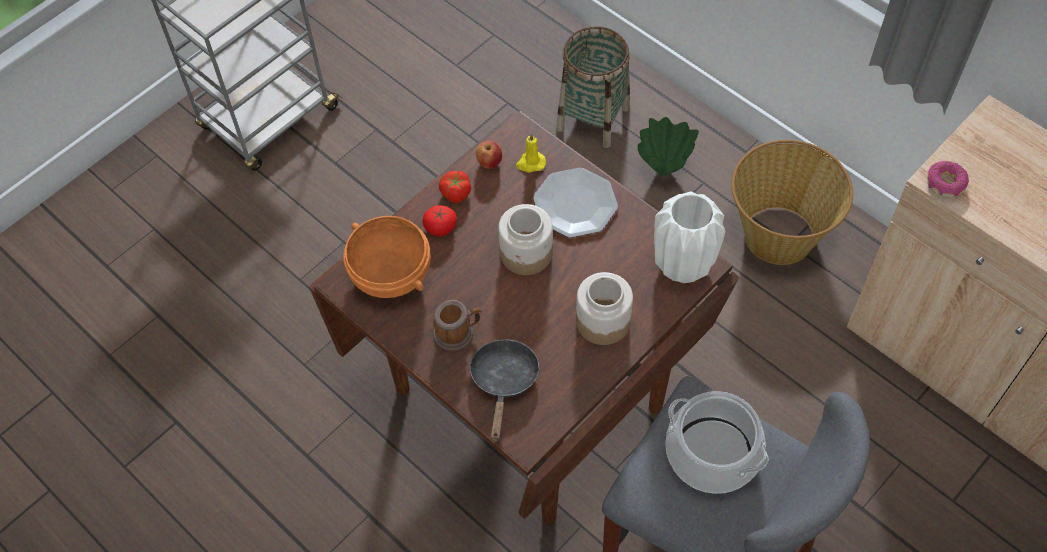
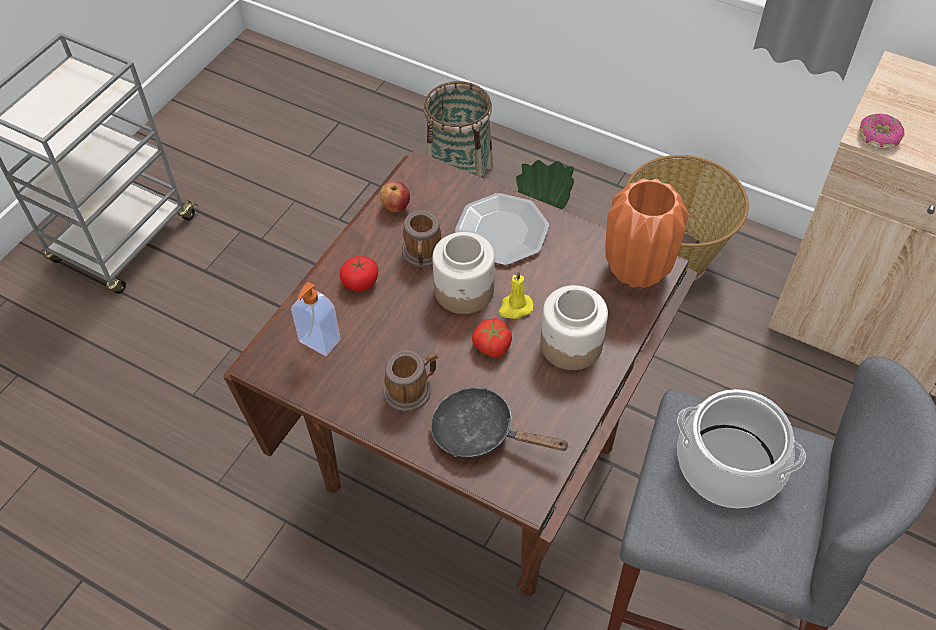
camera: 15 degrees left, 5 degrees down
(392, 274) = (319, 342): orange bowl -> soap dispenser
(455, 193) = (367, 243): tomato -> tomato (492, 345)
(500, 213) = (423, 255): none -> mug
(504, 382) = (481, 433): black frying pan -> black frying pan turned 60 degrees counterclockwise
(530, 163) = (441, 199): yellow candle -> yellow candle (515, 308)
(683, 265) = (638, 270): white vase -> orange vase

